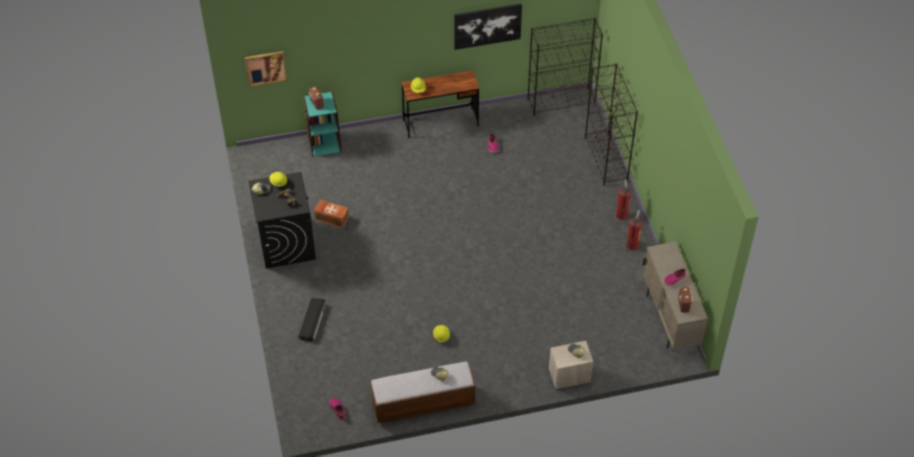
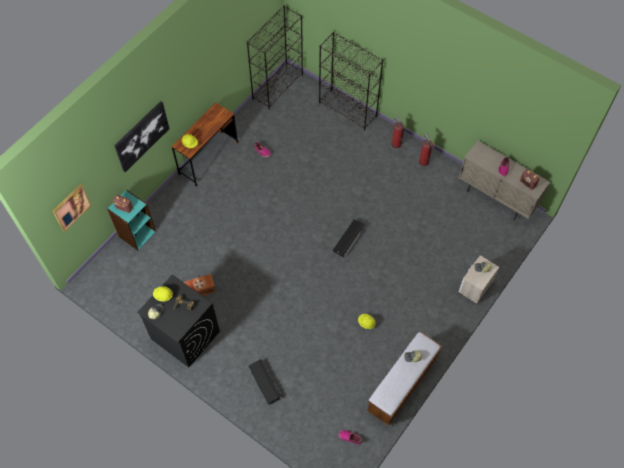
camera: 40 degrees left, 10 degrees up
(487, 25) = (217, 59): picture -> picture (141, 136)
(495, 263) = (349, 239): none -> black storage box

